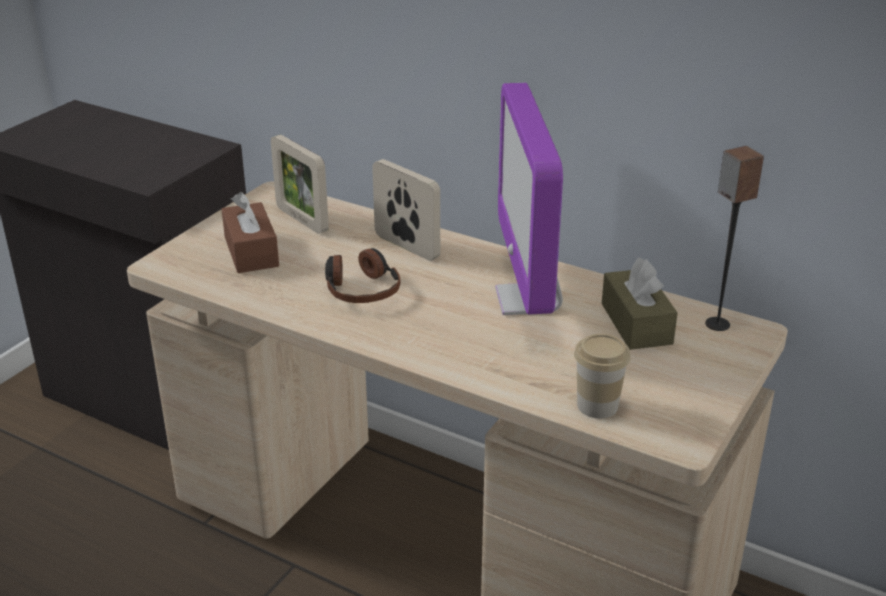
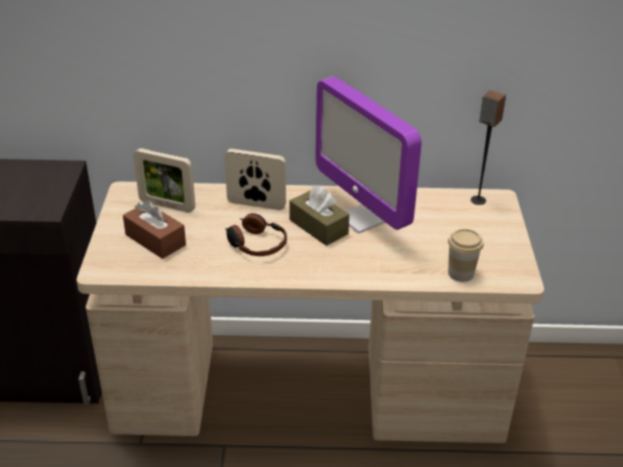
camera: 30 degrees left, 5 degrees up
(636, 323) = (436, 214): brown tissue box -> brown tissue box (318, 227)

